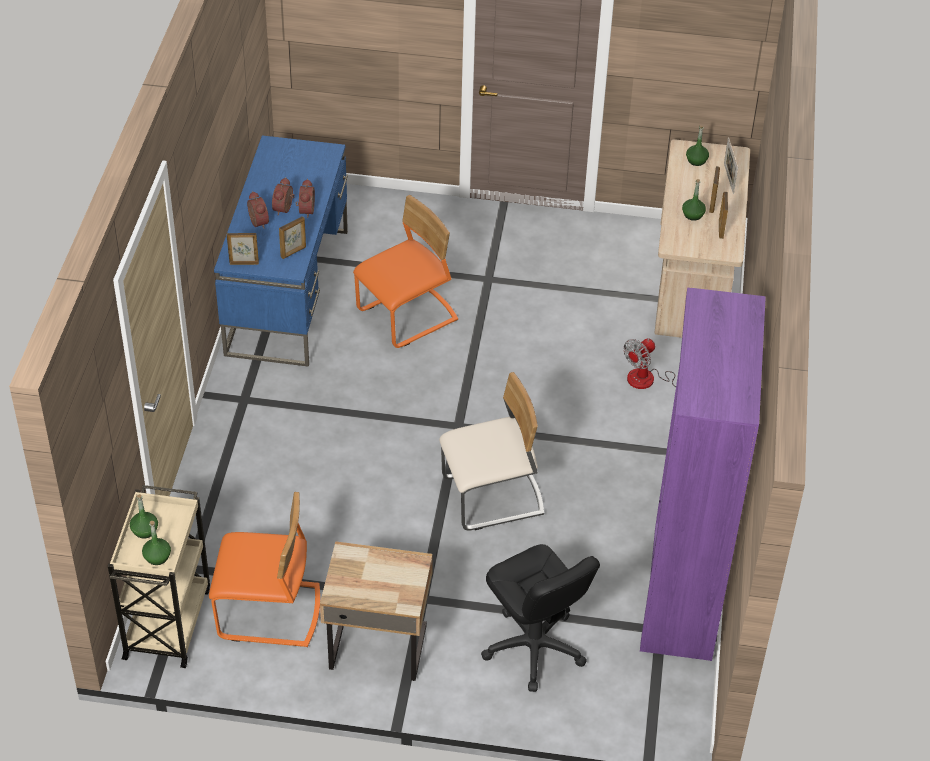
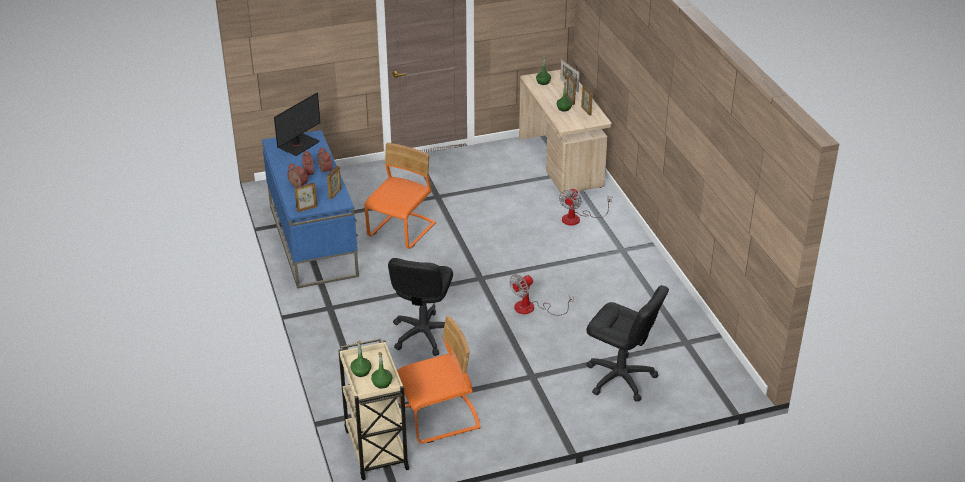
camera: 25 degrees left, 10 degrees down
(301, 160) = (299, 145): none -> monitor
(331, 483) = (423, 334): none -> black office chair
(378, 645) = (524, 411): beige nightstand -> none
(493, 497) = (532, 308): beige chair -> fan
(681, 592) = (682, 319): purple bookcase -> none

